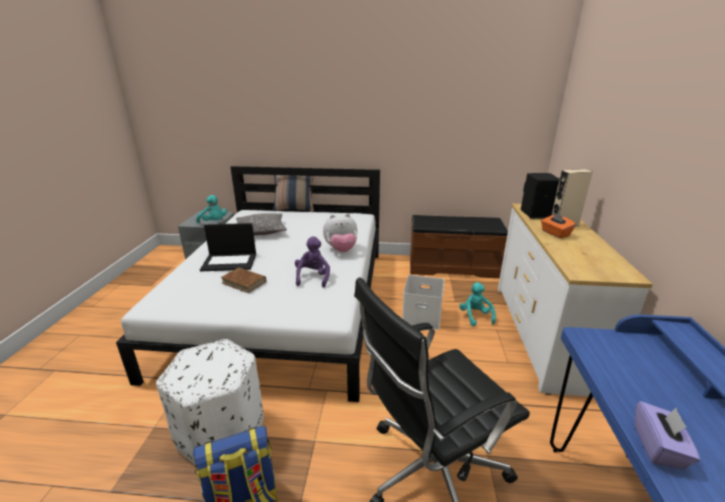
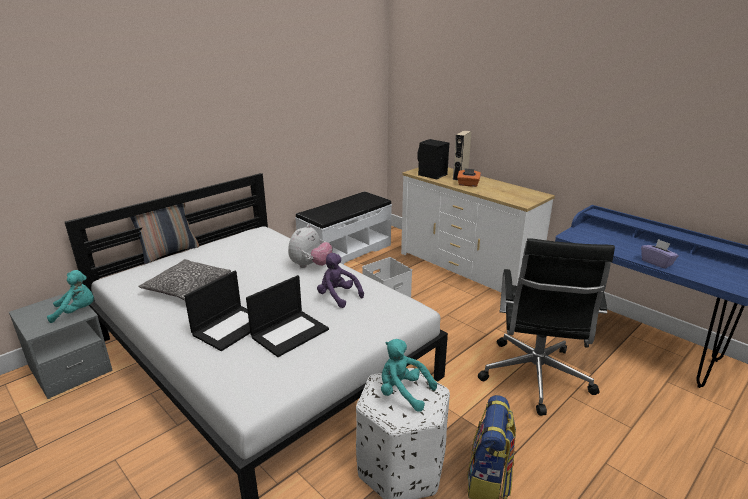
camera: 50 degrees left, 0 degrees up
(244, 282) = (290, 332): brown book -> laptop
(453, 266) = (345, 252): brown bench -> white bench
(475, 316) = (417, 280): turquoise plush toy -> turquoise plush toy (403, 392)

